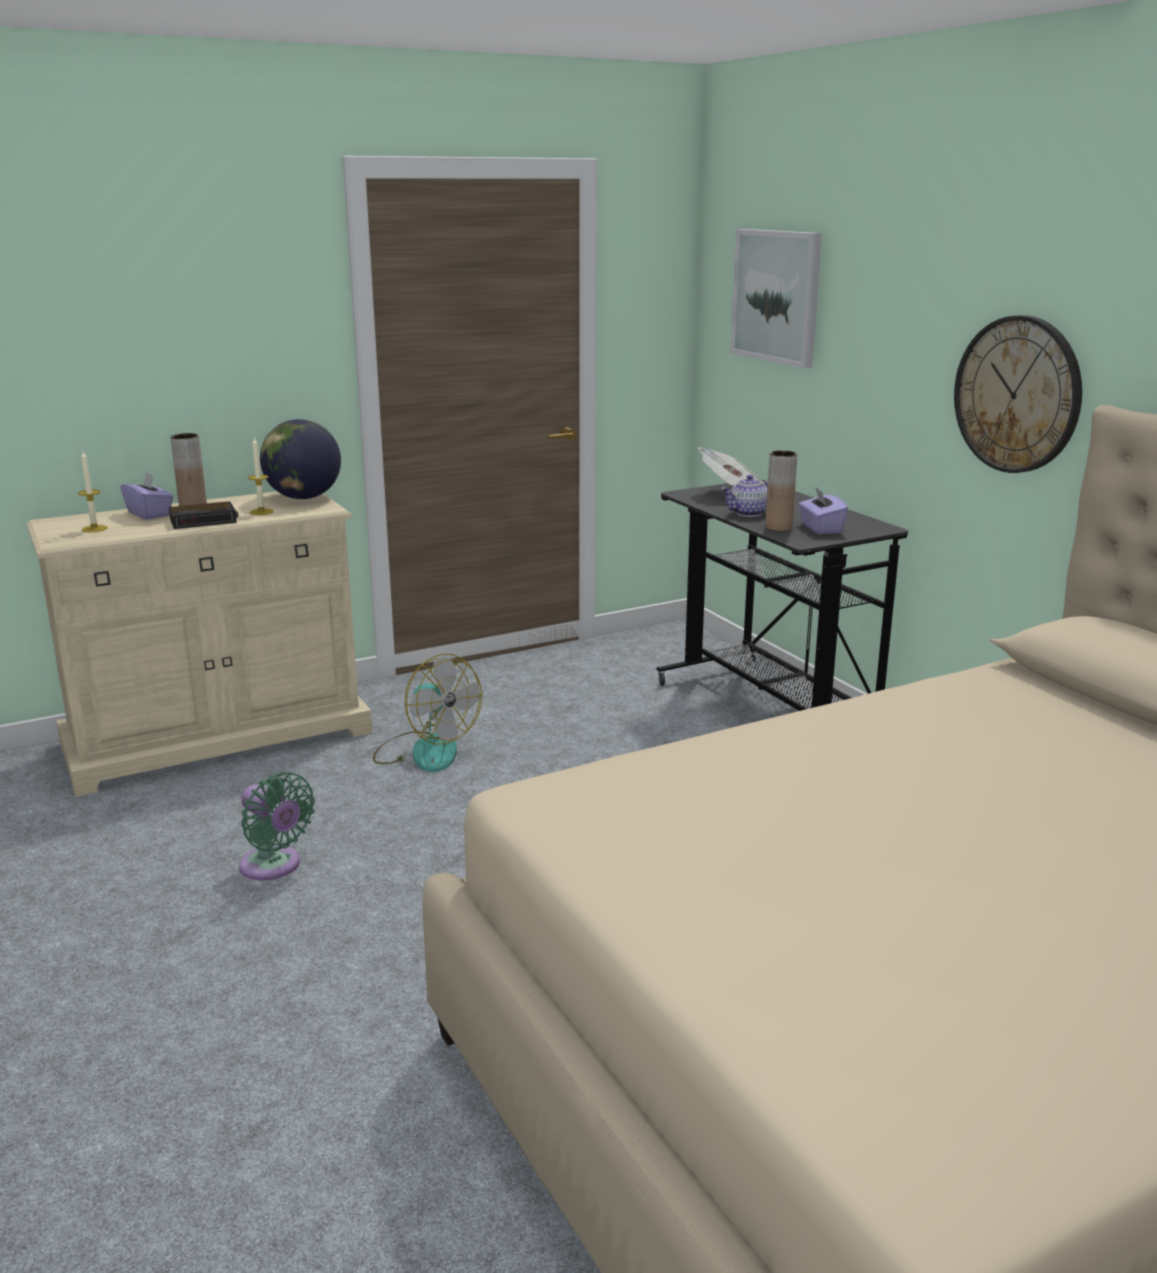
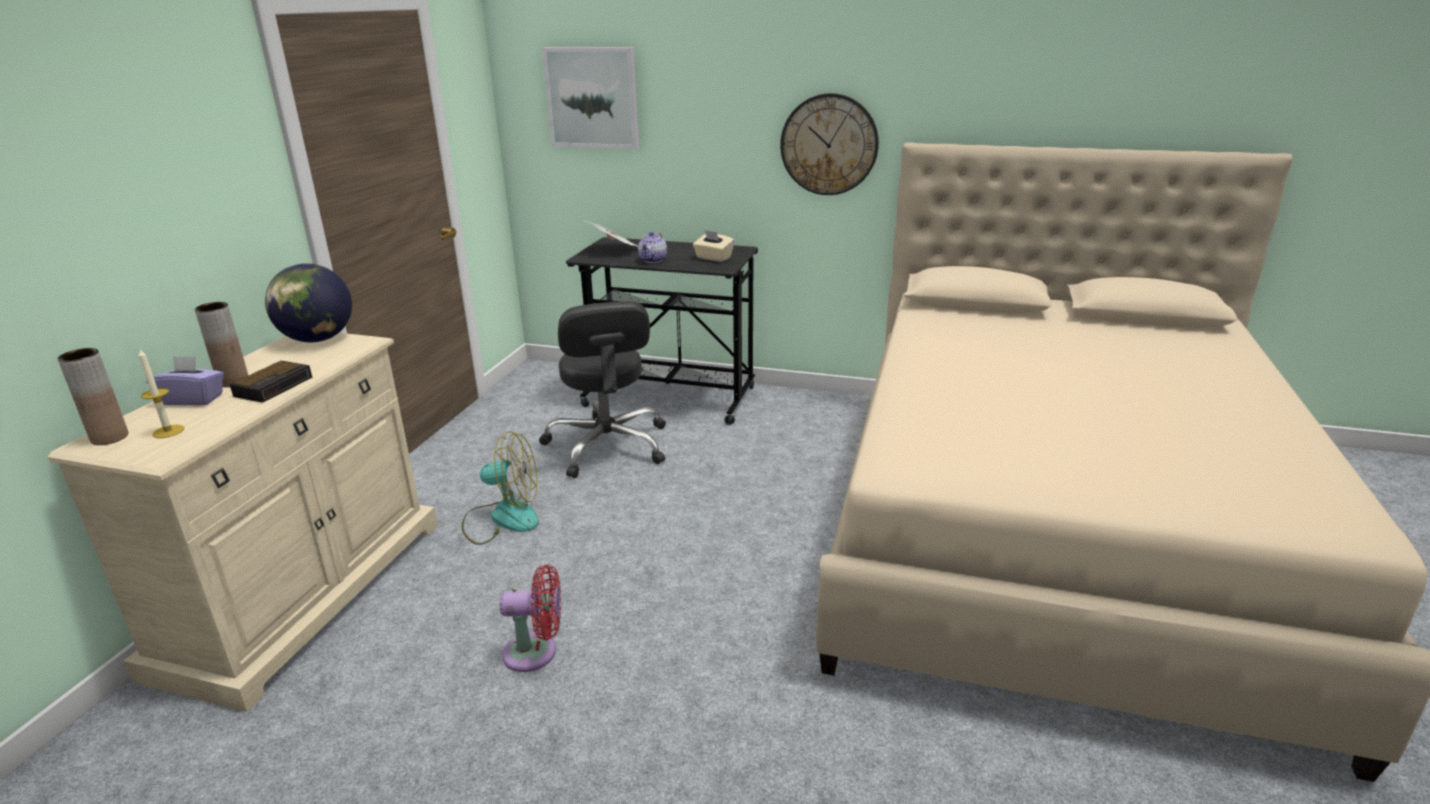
camera: 45 degrees left, 5 degrees up
(261, 512) = (311, 362): candle -> none
(274, 866) = (536, 652): green fan -> red fan
(613, 734) = (608, 449): none -> black office chair
(778, 527) = (691, 264): brown vase -> brown vase (110, 438)
(820, 528) = (713, 258): purple tissue box -> beige tissue box

